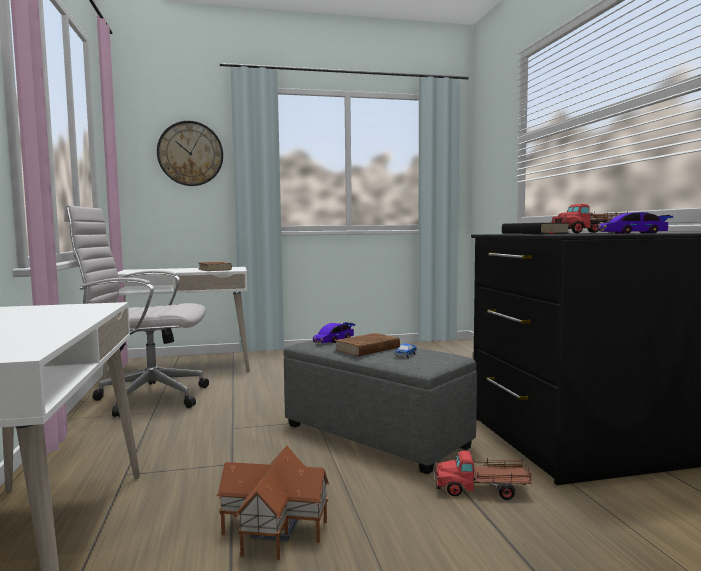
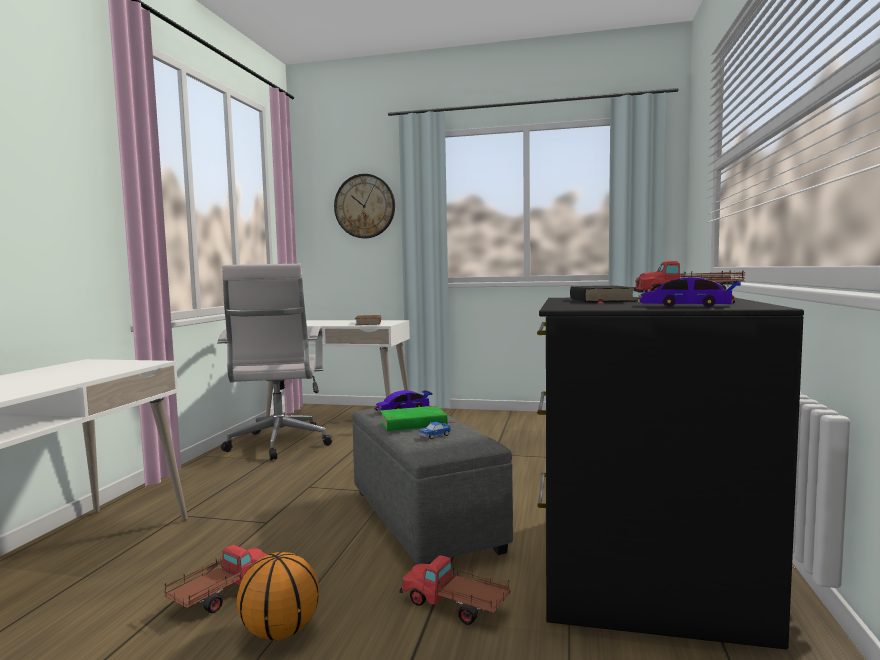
camera: 25 degrees right, 0 degrees up
(146, 398) = (278, 445): white office chair -> white office chair turned 120 degrees counterclockwise
(273, 529) = (221, 594): toy house -> toy truck
(368, 349) = (413, 423): brown book -> green book
(372, 543) = (280, 632): none -> basketball

